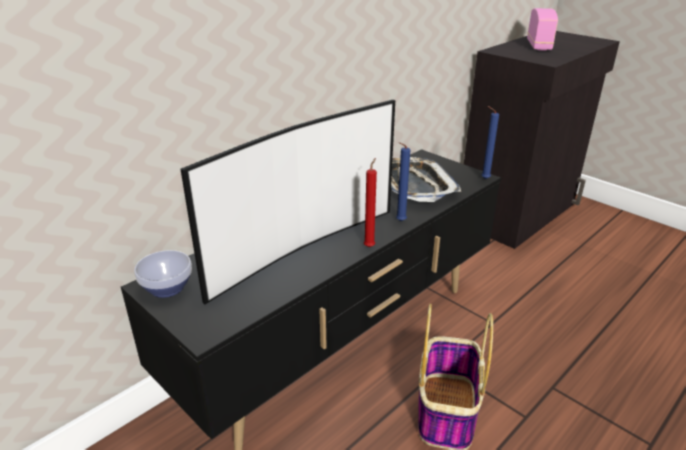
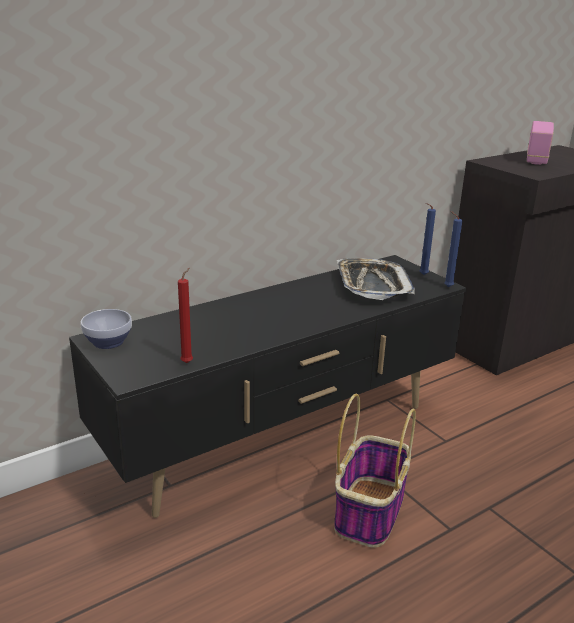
camera: 10 degrees right, 5 degrees down
(301, 248) = (239, 325): television -> none
(370, 246) = (305, 331): red candle -> red candle (188, 362)
(399, 221) = (342, 314): blue candle -> blue candle (422, 275)

